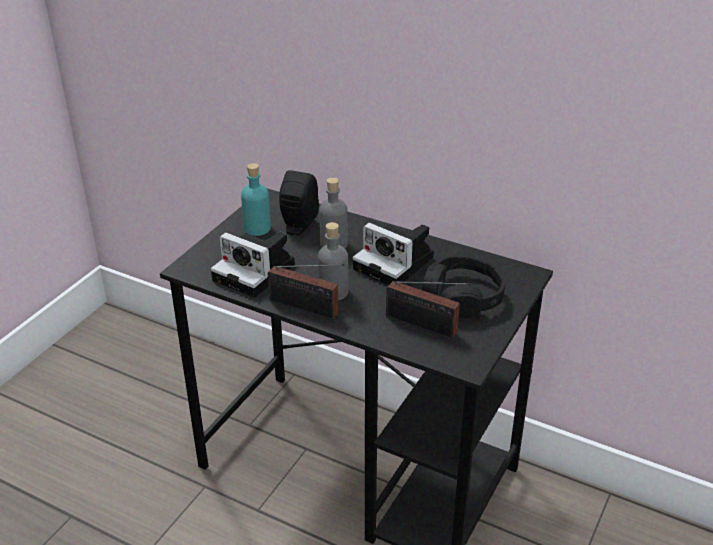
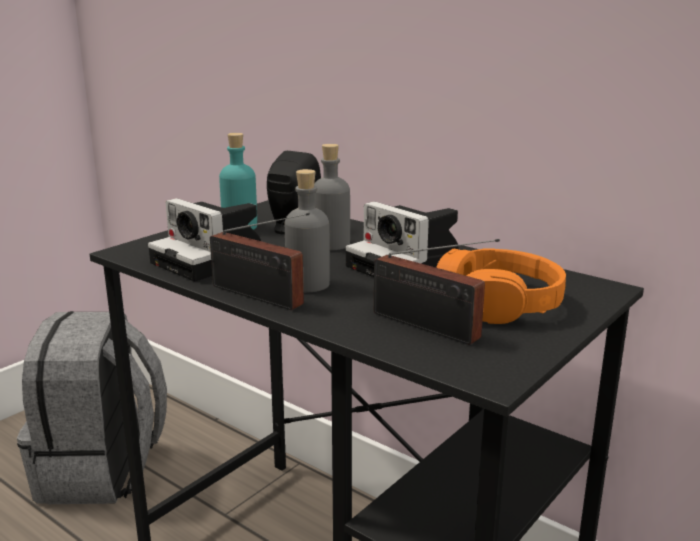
camera: 10 degrees right, 15 degrees down
(138, 401) = (102, 471): none -> grey backpack
(462, 297) = (498, 302): black headphones -> orange headphones

